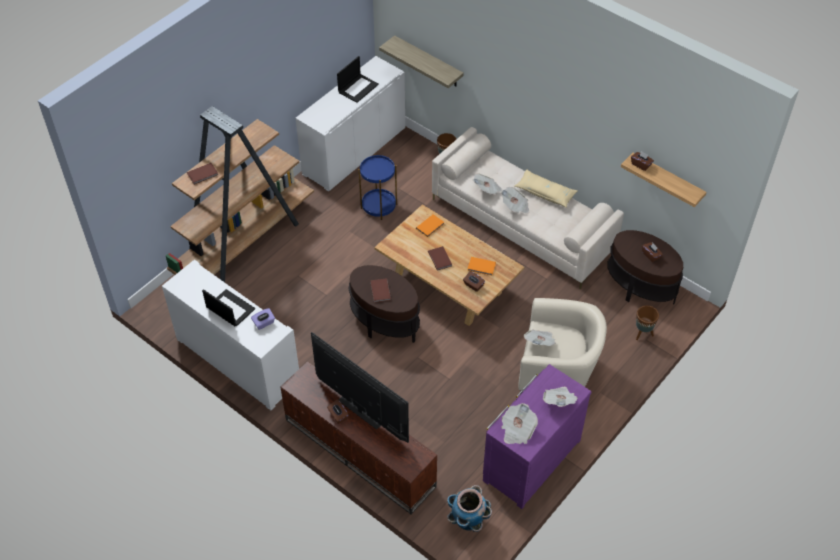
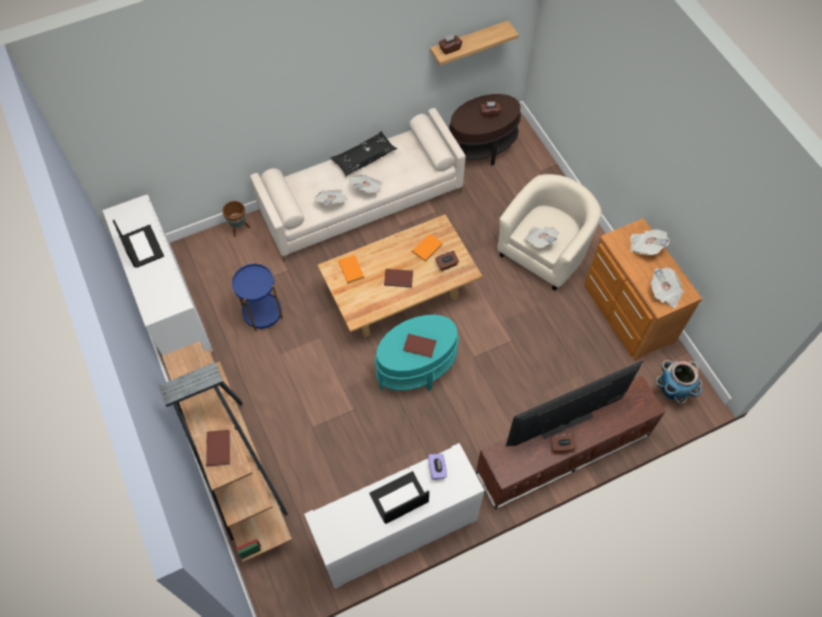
camera: 65 degrees left, 10 degrees up
(384, 322) = (416, 368): brown side table -> turquoise side table
(428, 62) = (171, 160): shelf -> none
(529, 459) = (627, 314): purple dresser -> brown dresser
(545, 193) = (364, 158): beige pillow -> black pillow
(642, 333) = (533, 170): brown planter -> none

